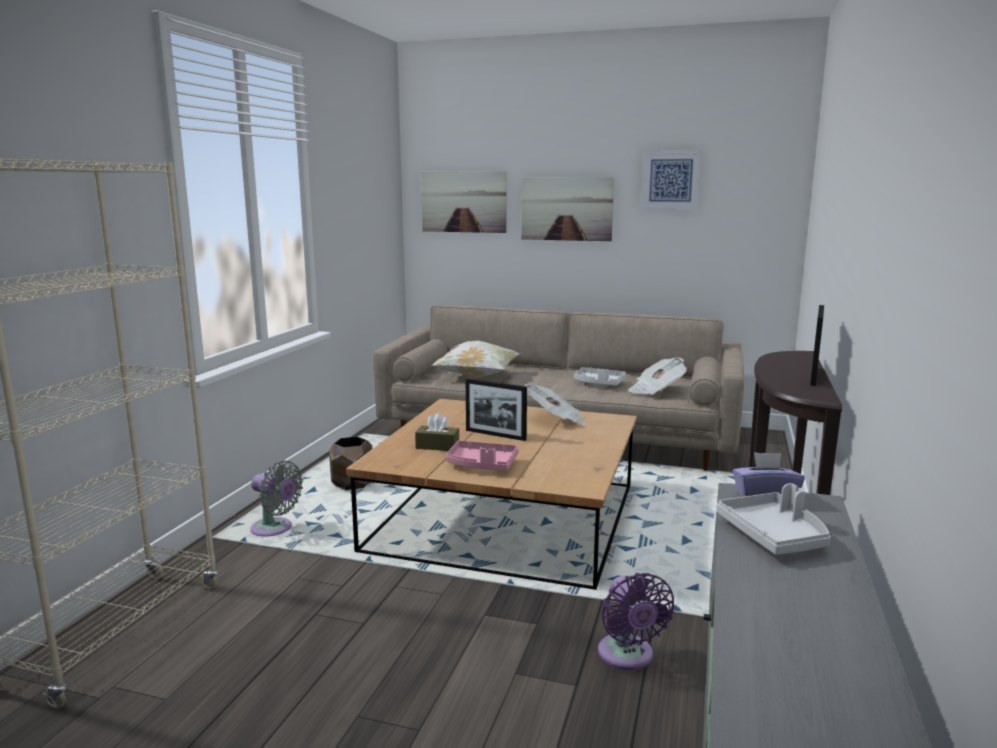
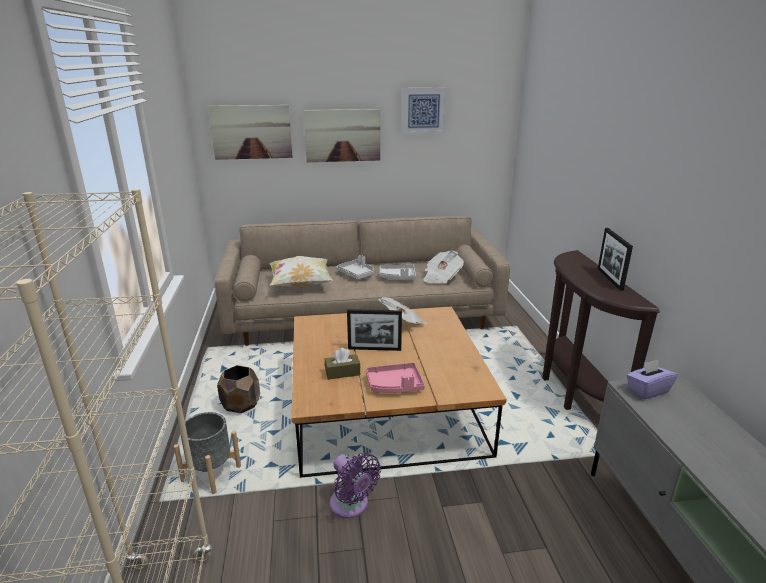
camera: 25 degrees left, 10 degrees up
(275, 529) = (211, 474): grey fan -> grey planter
(627, 657) = (557, 510): purple fan -> purple fan (351, 506)
(774, 536) = (688, 426): grey tray -> grey tray (357, 274)

